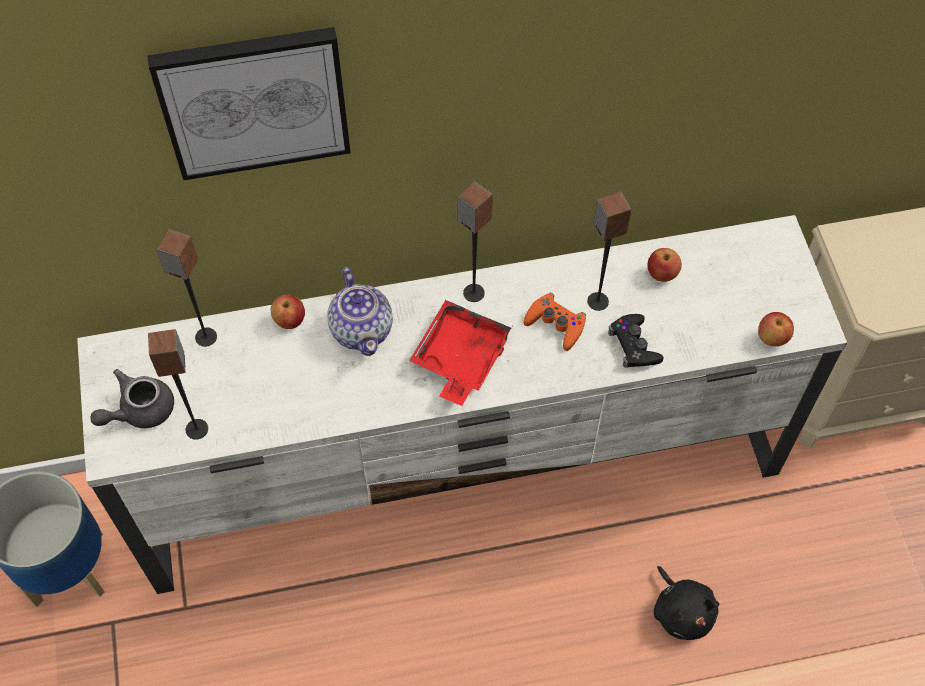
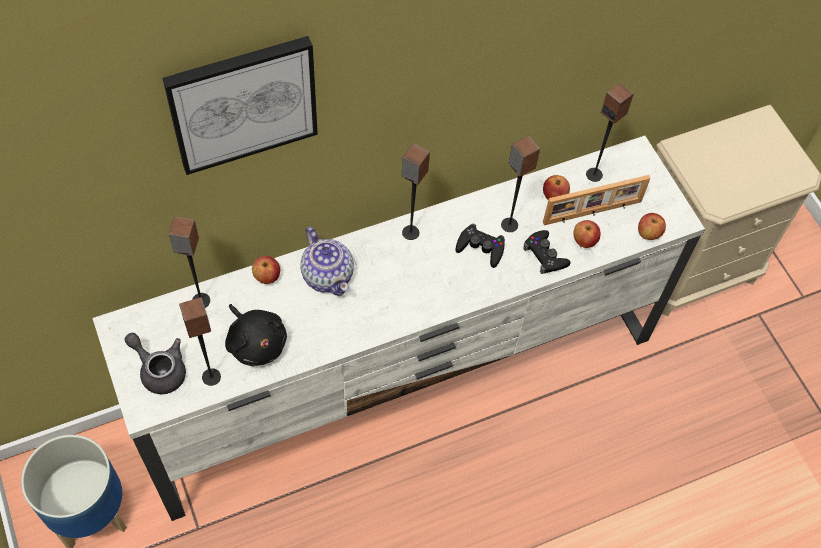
camera: 15 degrees left, 0 degrees up
(139, 411) = (159, 369): grey teapot -> grey teapot turned 90 degrees clockwise
(460, 358) = (411, 286): red tray -> none
(555, 324) = (480, 248): orange game controller -> black game controller
(682, 611) = (596, 460): black plush toy -> black plush toy (256, 342)
(687, 335) = (584, 241): none -> apple
(706, 302) = (592, 213): none -> picture frame
(719, 254) = (594, 174): none -> speaker

